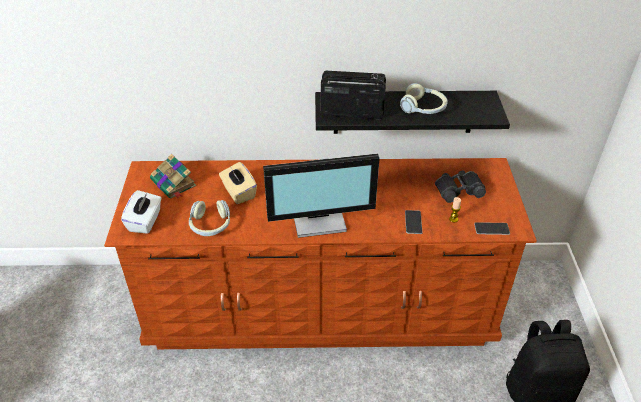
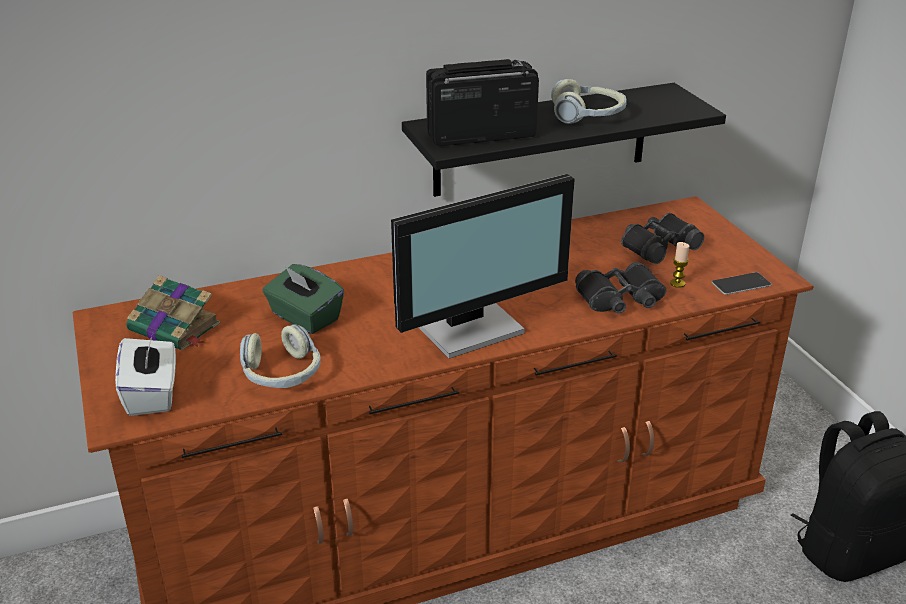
camera: 20 degrees left, 10 degrees down
(238, 192) = (304, 317): beige tissue box -> green tissue box
(413, 222) = (620, 299): phone -> black binoculars

